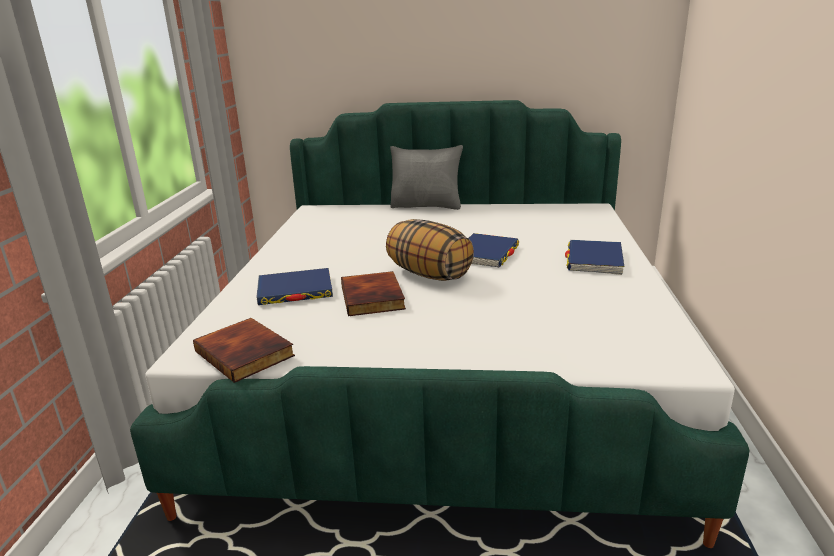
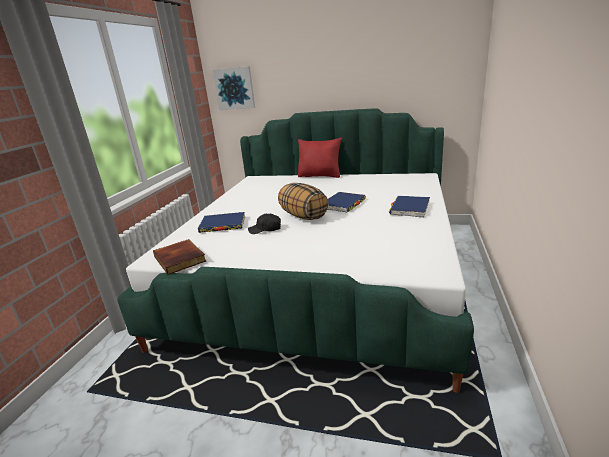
camera: 10 degrees right, 0 degrees up
(280, 58) = (234, 88): none -> picture
(374, 297) = (265, 229): book -> black cap
(427, 206) = (320, 176): grey pillow -> red pillow

